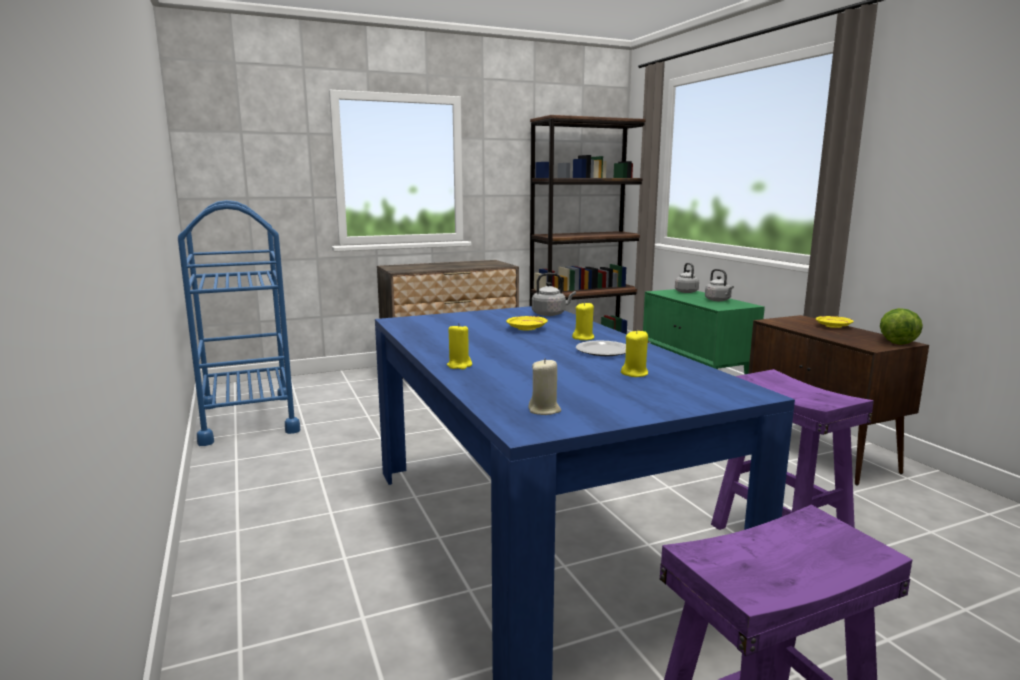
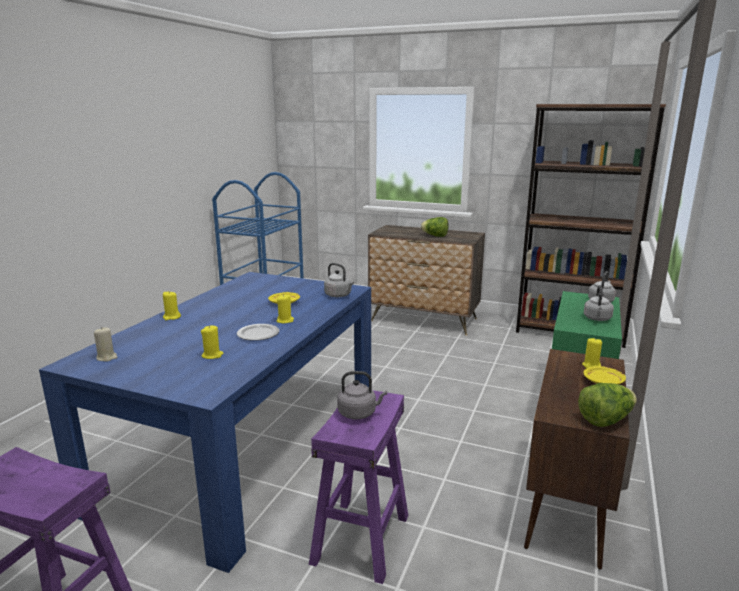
camera: 45 degrees right, 5 degrees up
(463, 266) = (435, 236): none -> lettuce
(788, 389) = (359, 413): none -> grey kettle
(801, 321) = (591, 366): none -> yellow candle

